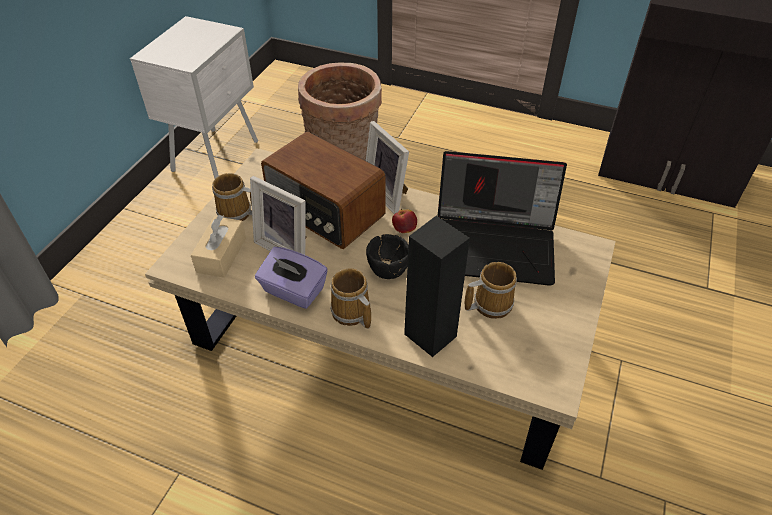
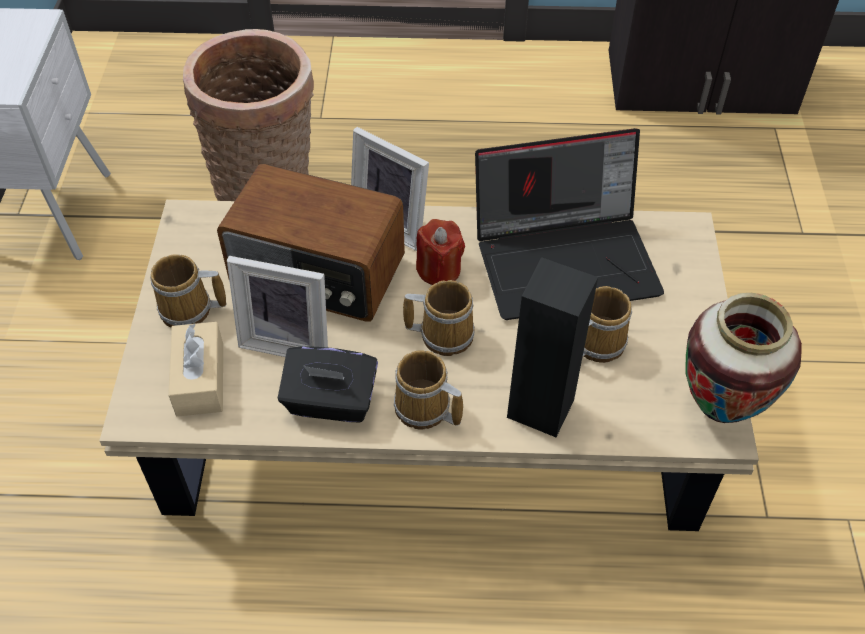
camera: 20 degrees left, 5 degrees up
(293, 291) = (330, 402): purple tissue box -> black tissue box
(387, 269) = (443, 333): black bowl -> mug
(404, 230) = (439, 270): apple -> red candle
(562, 373) = (719, 409): none -> vase

